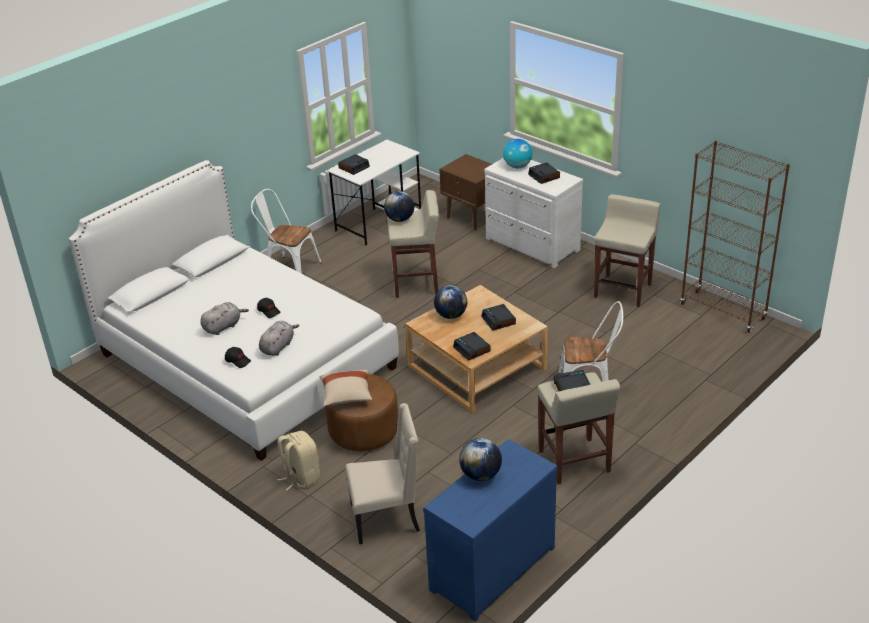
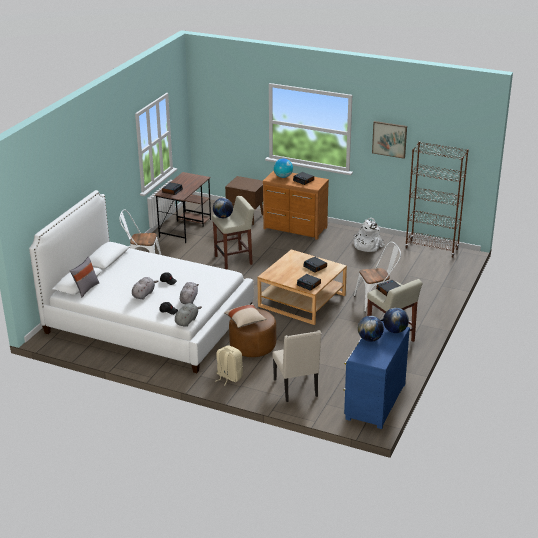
camera: 20 degrees left, 5 degrees down
(154, 304) = (86, 289): none -> grey pillow
(254, 382) = (187, 321): none -> grey plush toy
(379, 221) = (185, 228): white desk -> brown desk
(387, 518) = (297, 388): beige chair -> beige chair turned 105 degrees clockwise
(451, 315) = (284, 268): globe -> globe (395, 331)
(531, 245) = (295, 229): white dresser -> brown dresser
(623, 290) = (366, 246): beige stool -> white backpack
(674, 130) = (389, 139): none -> picture

